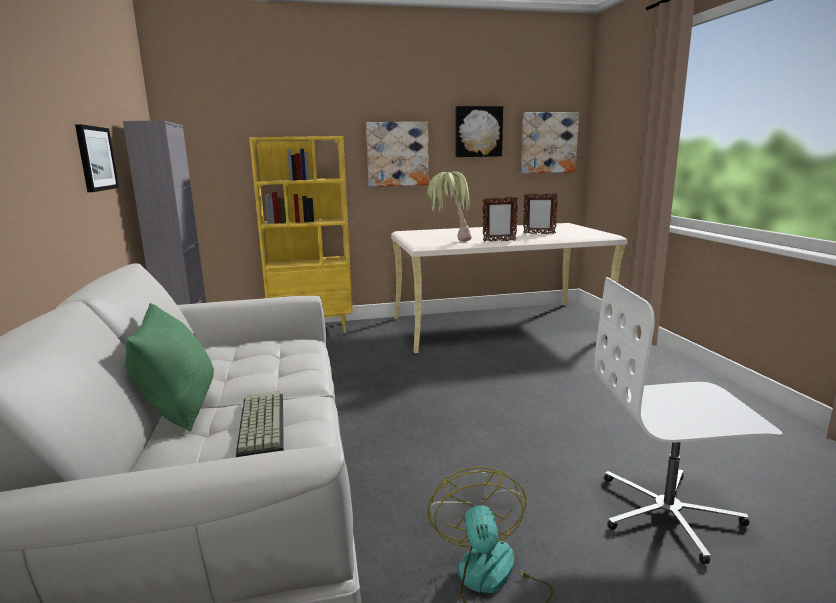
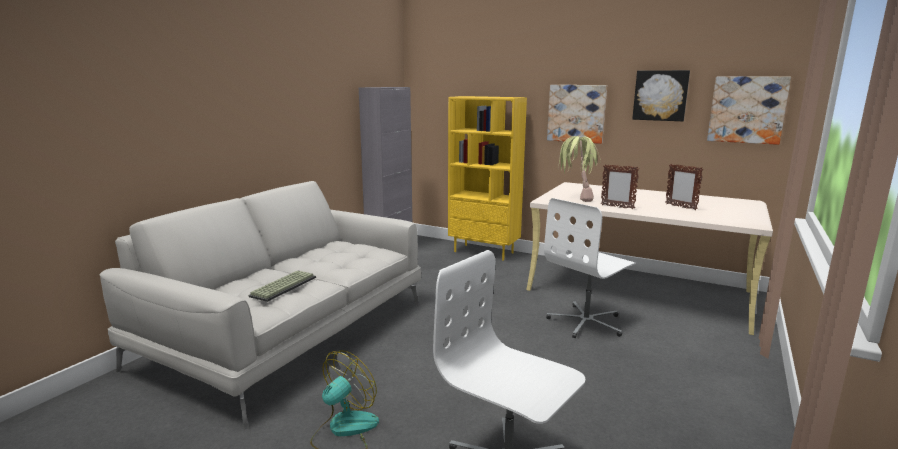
camera: 40 degrees right, 0 degrees up
(96, 158) = (325, 113): picture -> none
(179, 408) = (273, 268): green pillow -> none
(509, 363) = (586, 322): none -> white office chair

